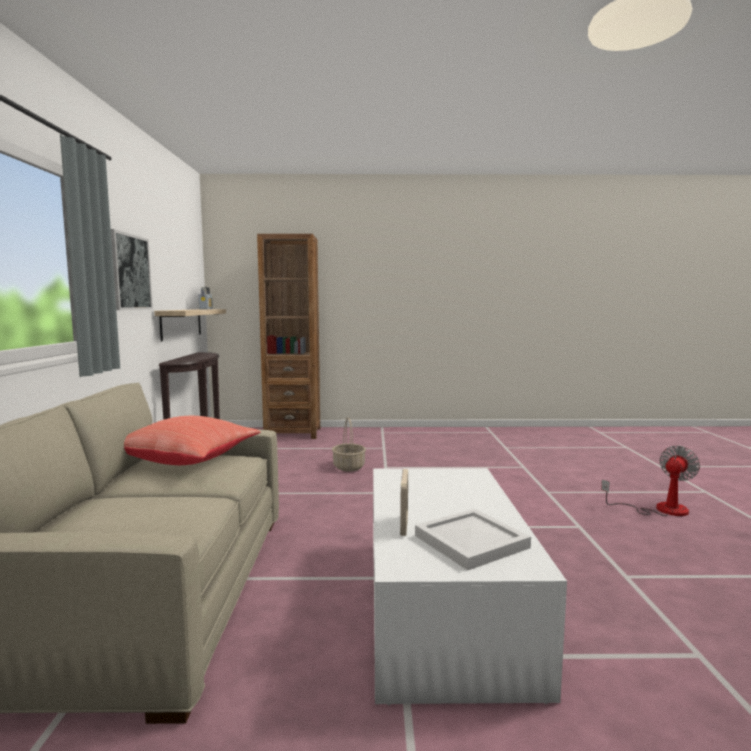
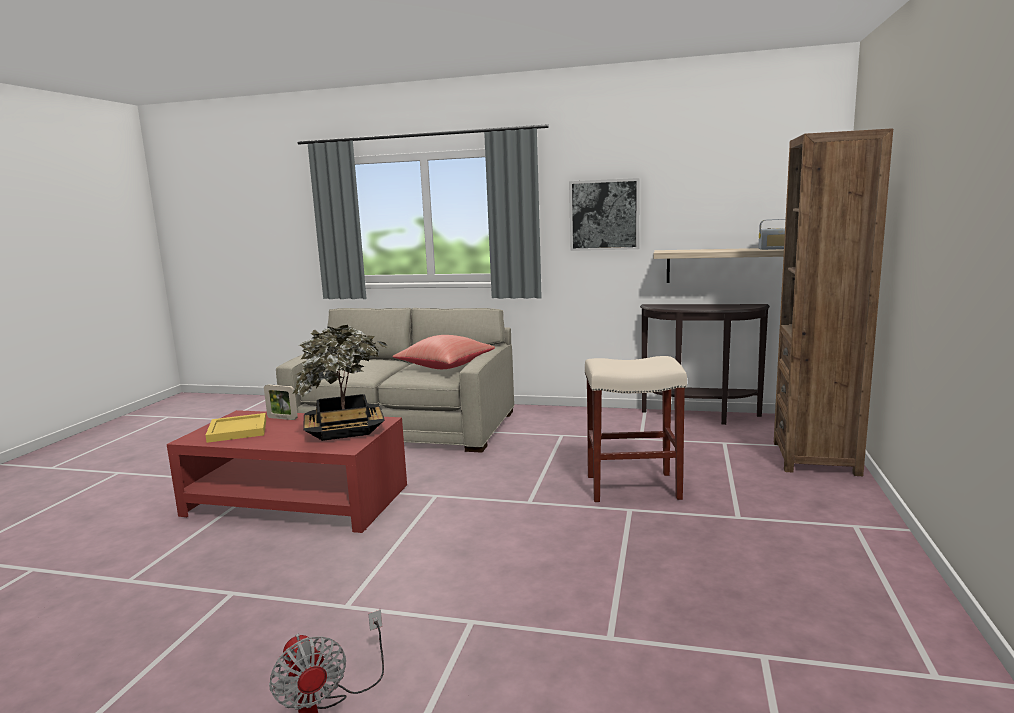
camera: 105 degrees right, 5 degrees up
(348, 467) = (634, 487): basket -> beige stool
(428, 482) = (345, 430): none -> potted plant
(443, 604) = (297, 500): white coffee table -> red coffee table
(473, 542) = (236, 431): white tray -> yellow tray

